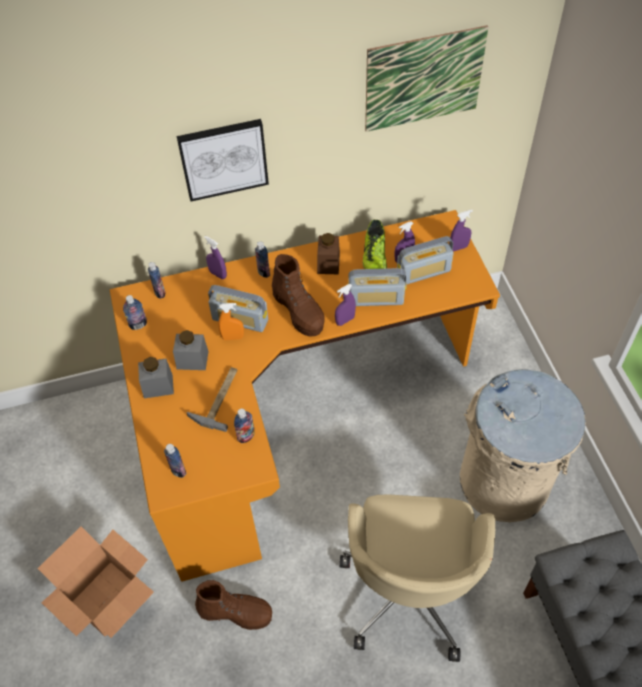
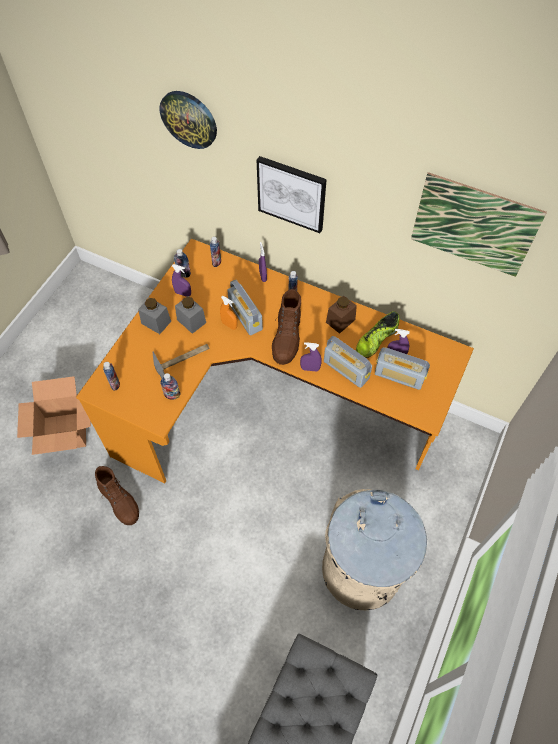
camera: 40 degrees right, 5 degrees up
(78, 140) = (189, 119): none -> wall clock
(411, 589) = (231, 582): beige office chair -> none
(458, 247) = (444, 377): purple spray bottle -> purple spray bottle (183, 293)

